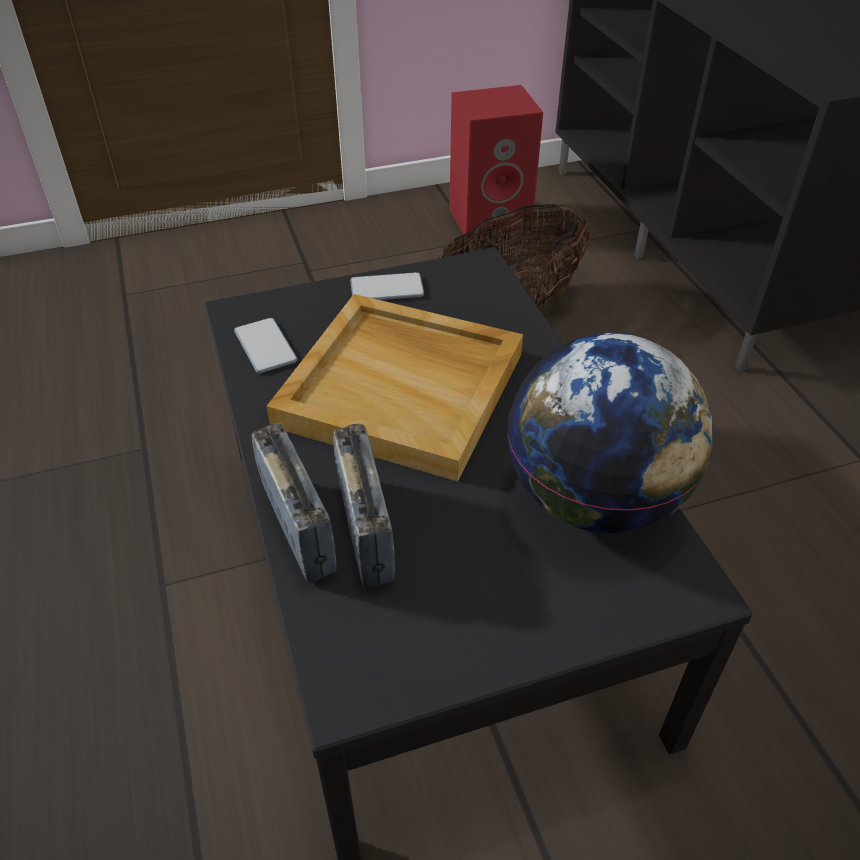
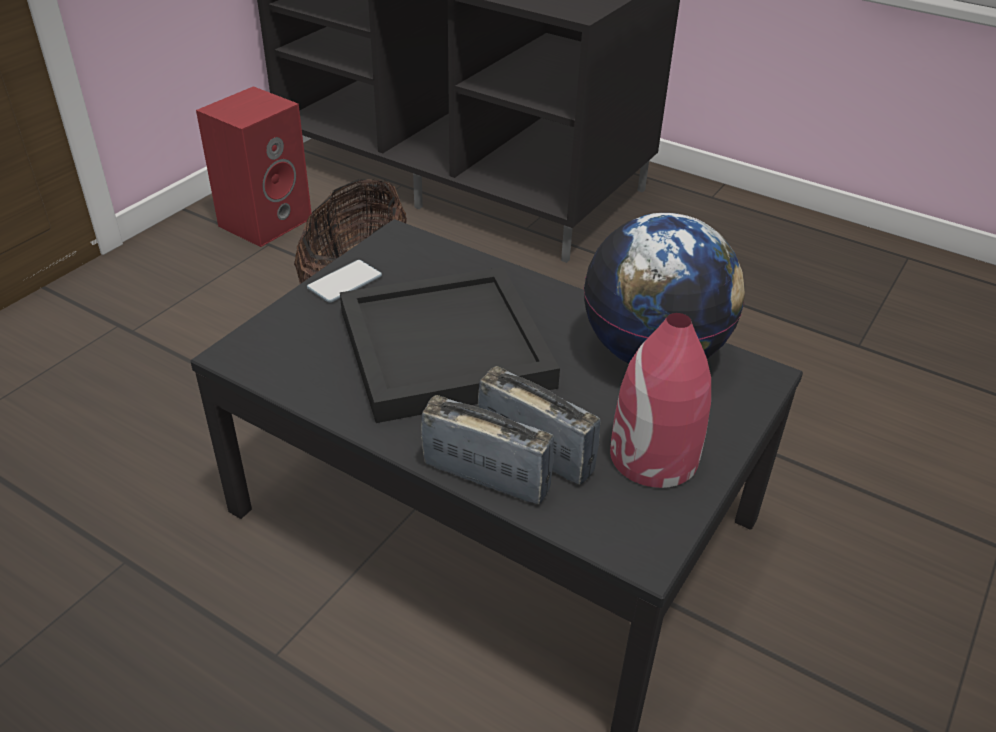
camera: 40 degrees left, 5 degrees down
(265, 347) = (295, 369): phone -> none
(403, 388) = (446, 347): beige tray -> black tray
(469, 605) = (653, 457): none -> red vase

